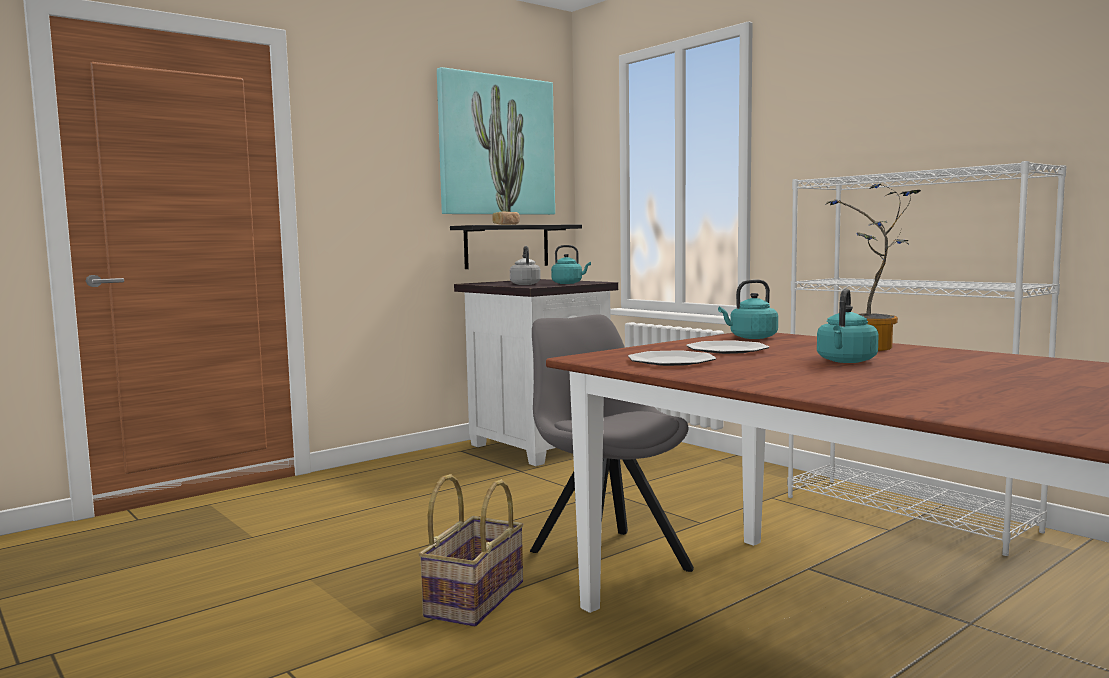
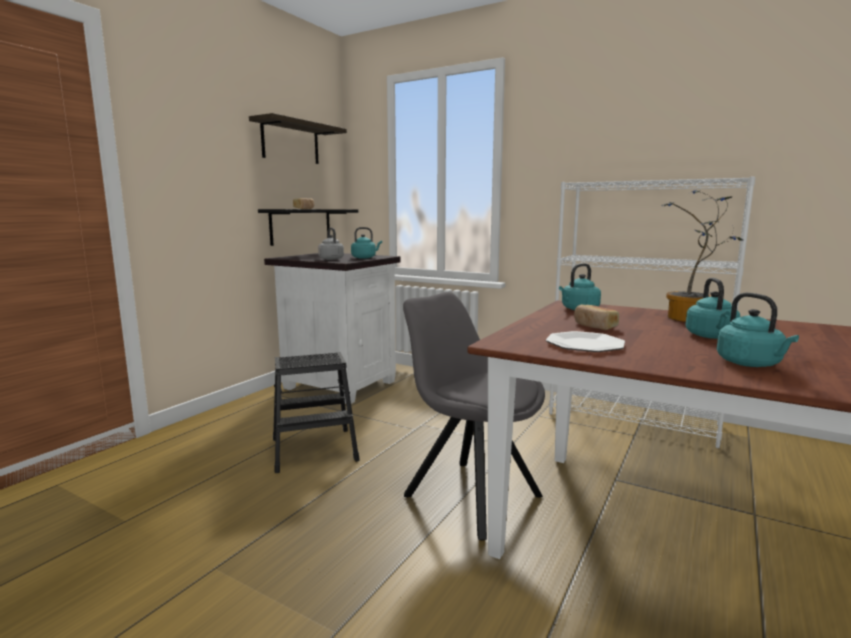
camera: 20 degrees left, 5 degrees up
(466, 502) = (314, 448): none -> black step ladder
(474, 598) = (391, 562): basket -> none
(496, 146) = (290, 142): picture -> shelf
(726, 350) = (594, 326): plate -> bread
(817, 380) = (751, 364): none -> turquoise kettle

